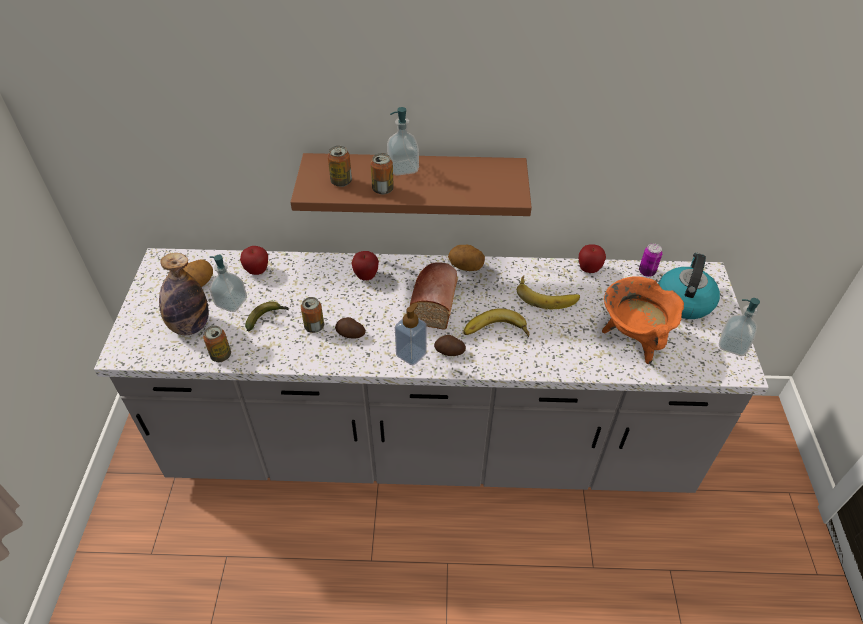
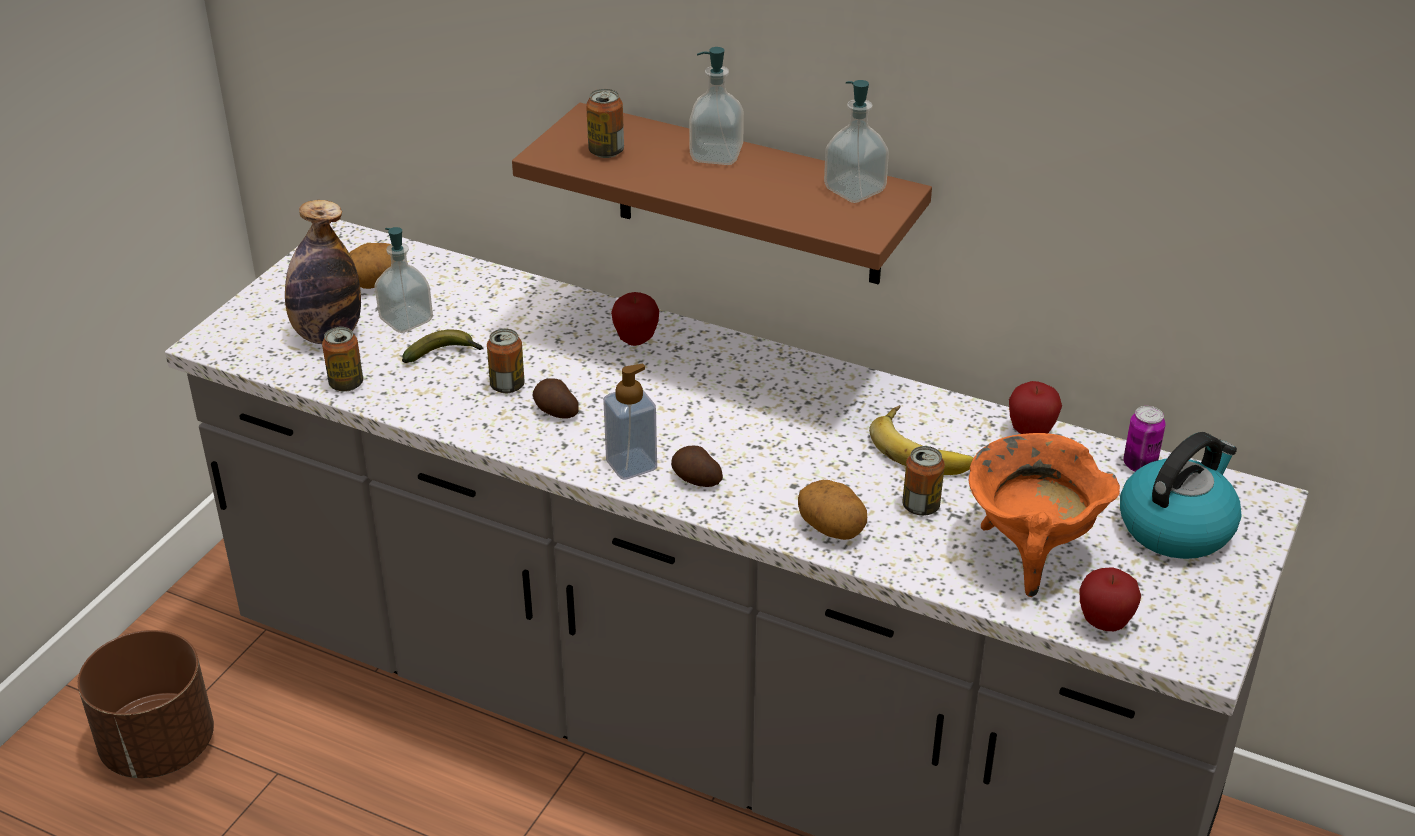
camera: 25 degrees right, 10 degrees down
(150, 567) = (158, 746): none -> brown planter
(257, 271) = (472, 289): apple -> apple (1104, 623)
(383, 189) = (661, 175): can -> can (921, 506)
(435, 301) = (724, 405): bread -> none
(466, 267) = (812, 371): potato -> potato (832, 529)
(496, 332) = (793, 475): banana -> none
(732, 345) = (1216, 618): soap dispenser -> soap dispenser (854, 190)

